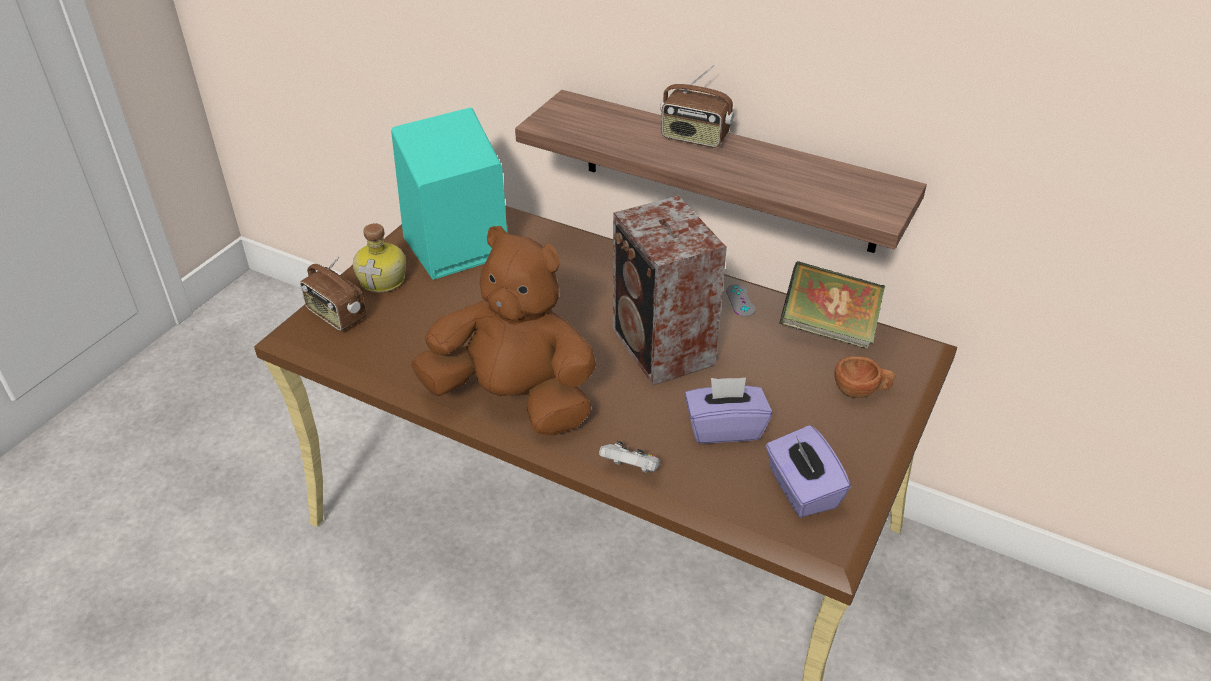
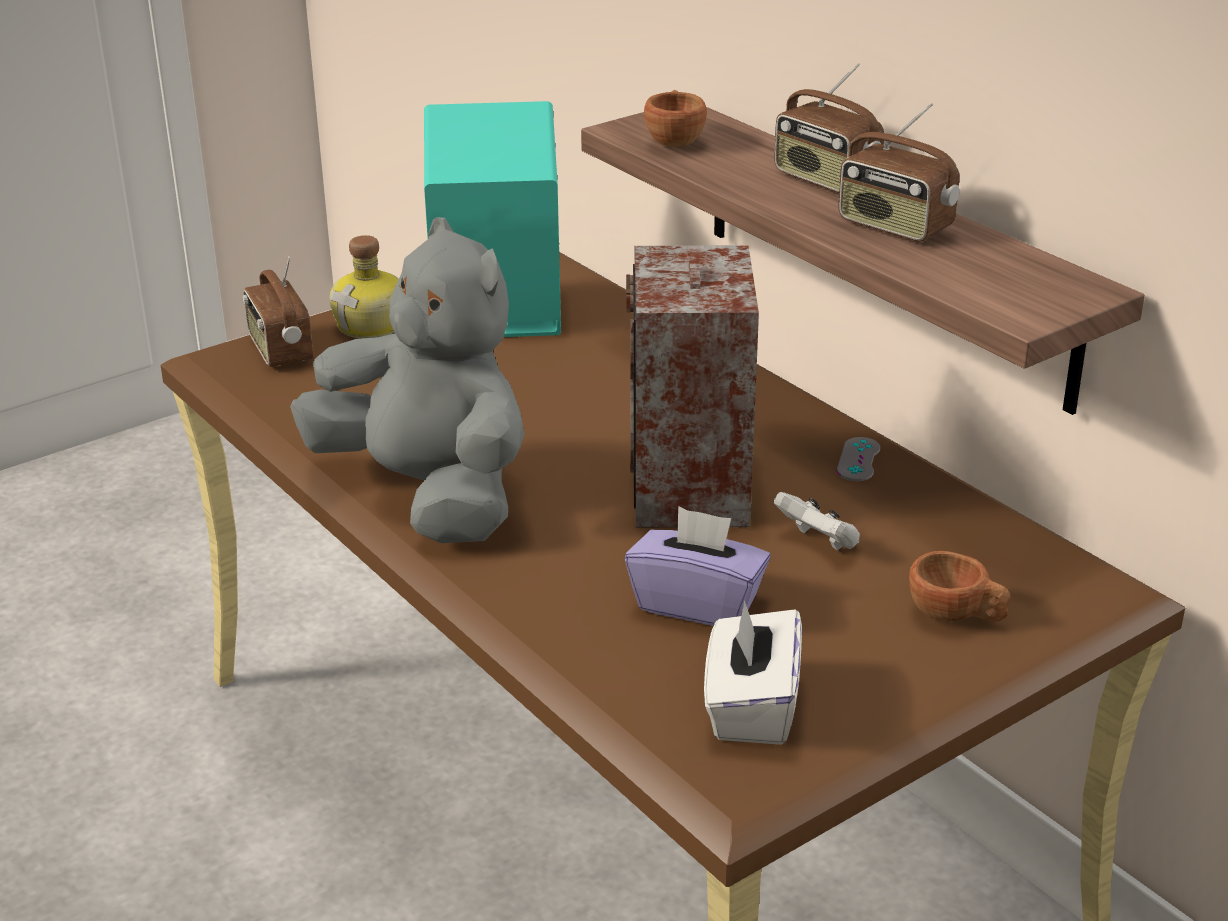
camera: 25 degrees right, 10 degrees down
(514, 399) = (429, 494): brown plush toy -> grey plush toy
(581, 125) = (674, 140): none -> brown cup
(631, 469) = (519, 614): white game controller -> white game controller (818, 542)
(761, 165) = (894, 226): none -> radio
(801, 489) = (751, 708): purple tissue box -> white tissue box
(828, 328) = (970, 526): book -> none

